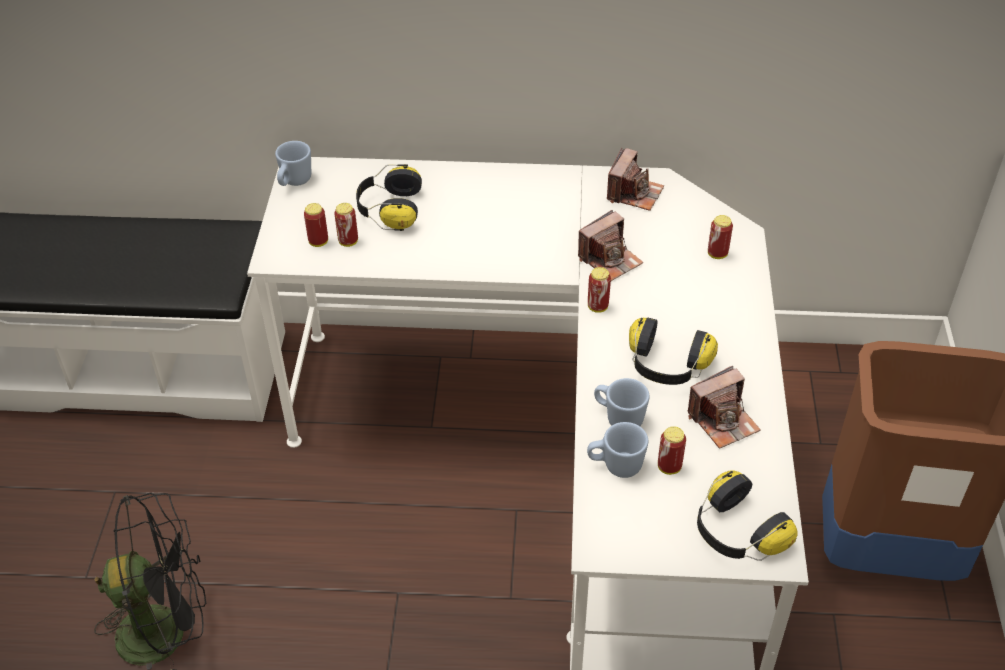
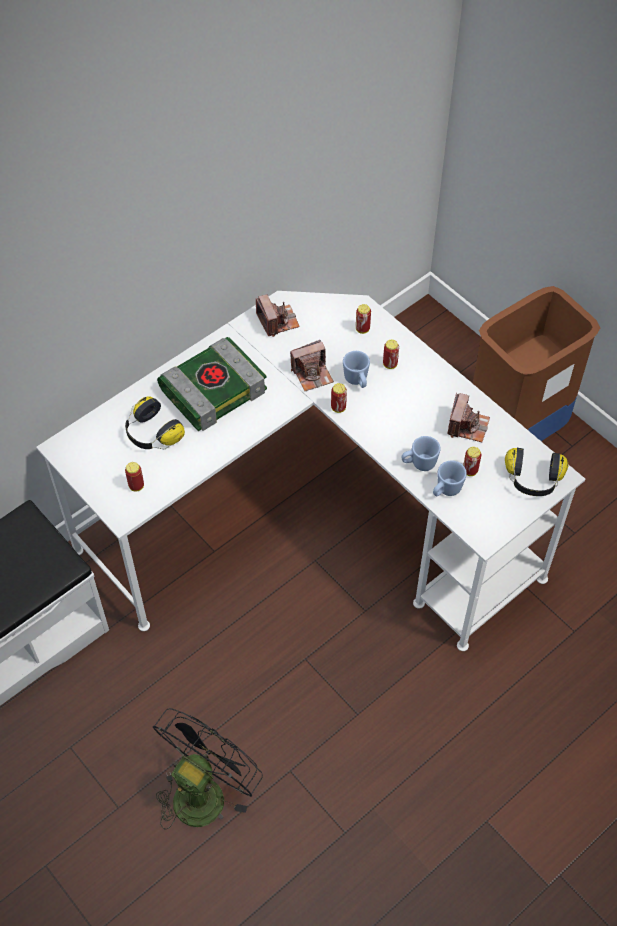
camera: 45 degrees left, 10 degrees up
(294, 182) = (69, 458): blue mug -> blue mug (357, 381)
(348, 241) = (154, 472): can -> can (390, 364)
(495, 210) = (213, 388): none -> book
(610, 260) = (312, 374): camera -> camera turned 60 degrees clockwise
(666, 366) = (409, 416): headphones -> none

